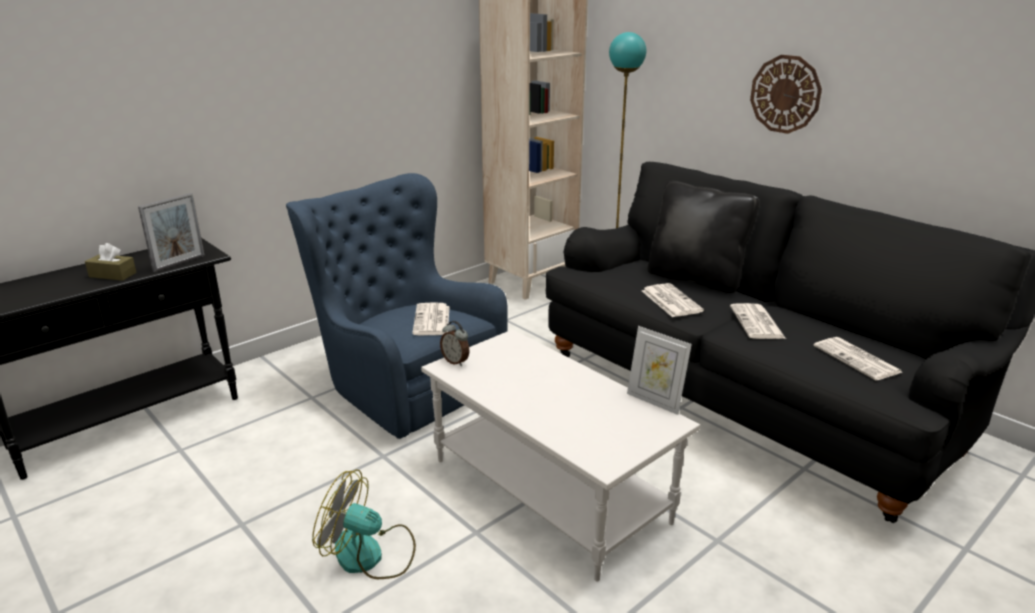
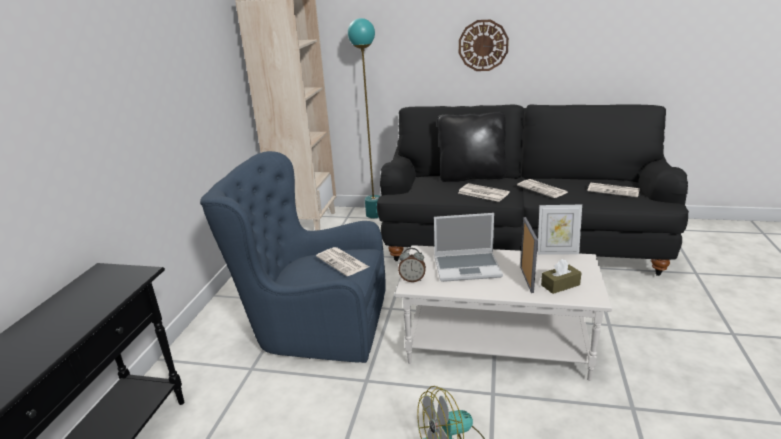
camera: 35 degrees left, 0 degrees up
(113, 275) = (65, 326): brown tissue box -> brown tissue box (560, 285)
(179, 263) = (123, 290): picture frame -> picture frame (526, 279)
(528, 373) = (468, 267): none -> laptop

